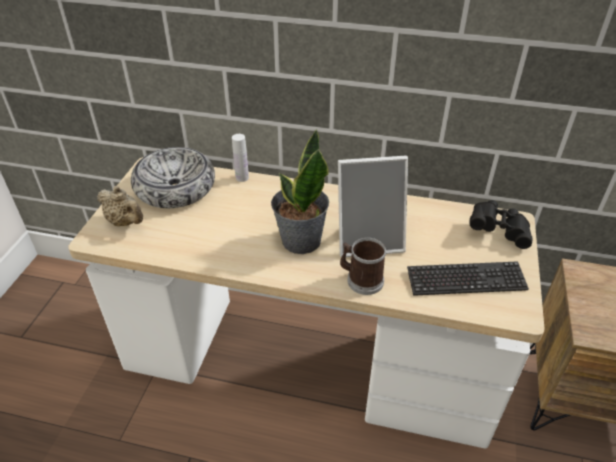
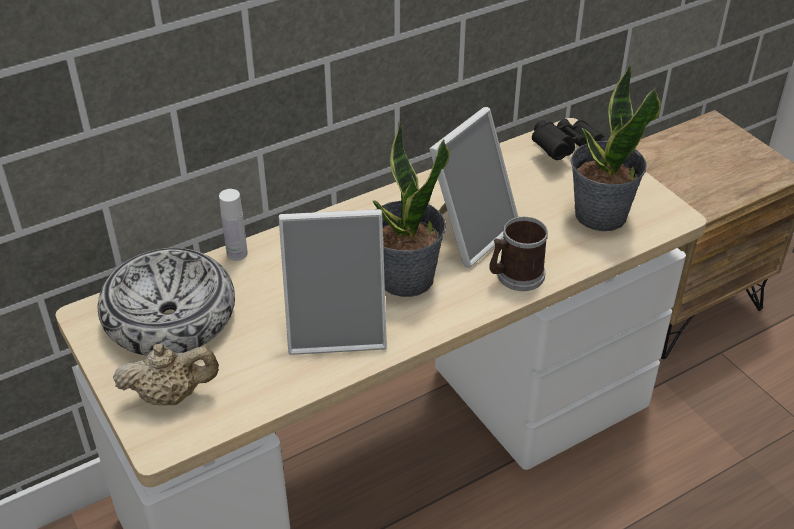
camera: 45 degrees left, 0 degrees up
(233, 242) = (337, 327): none -> picture frame
(466, 280) = (599, 215): keyboard -> potted plant

